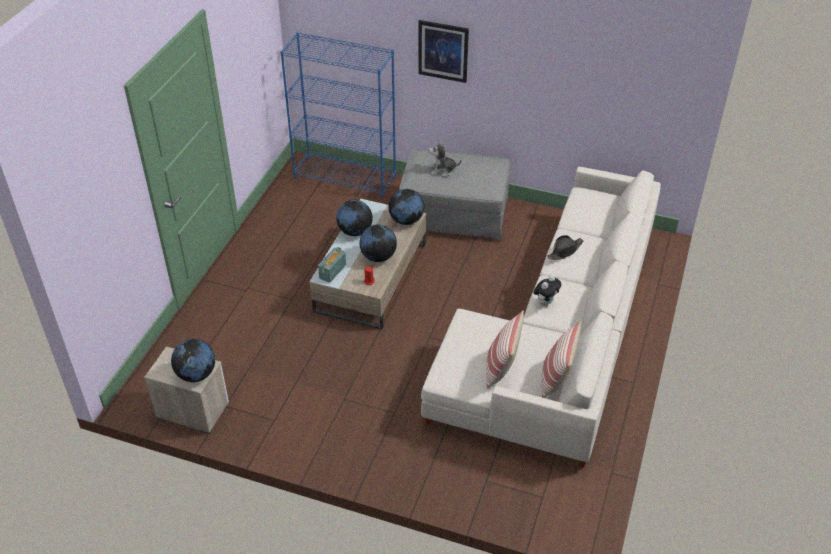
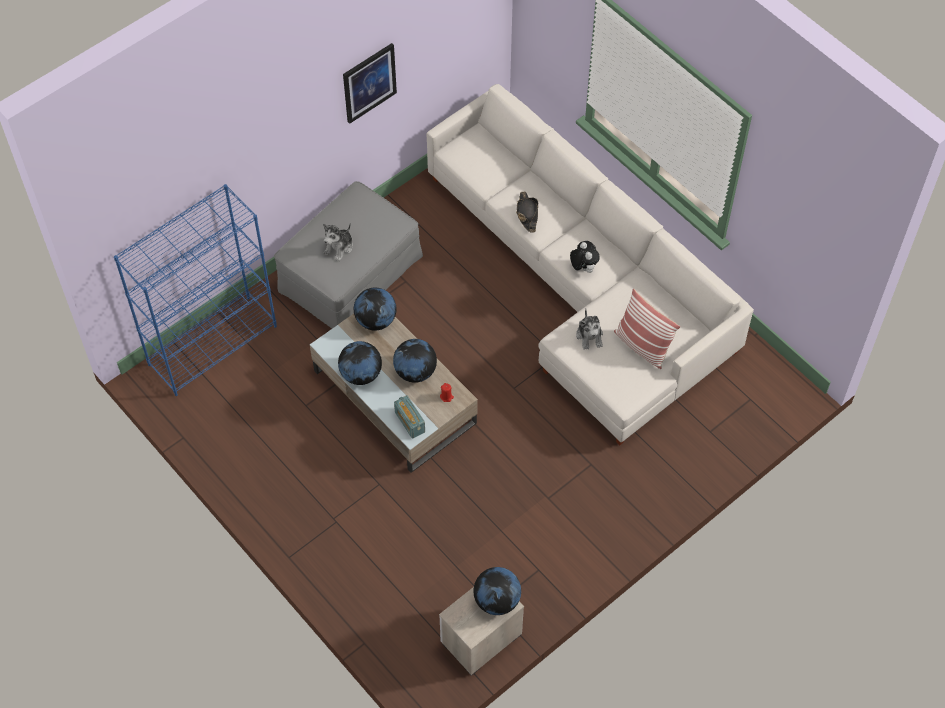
camera: 60 degrees left, 15 degrees up
(443, 51) = (271, 142): picture -> picture (369, 82)
(484, 332) = (589, 336): none -> plush toy
(556, 378) = (678, 312): pillow -> none

